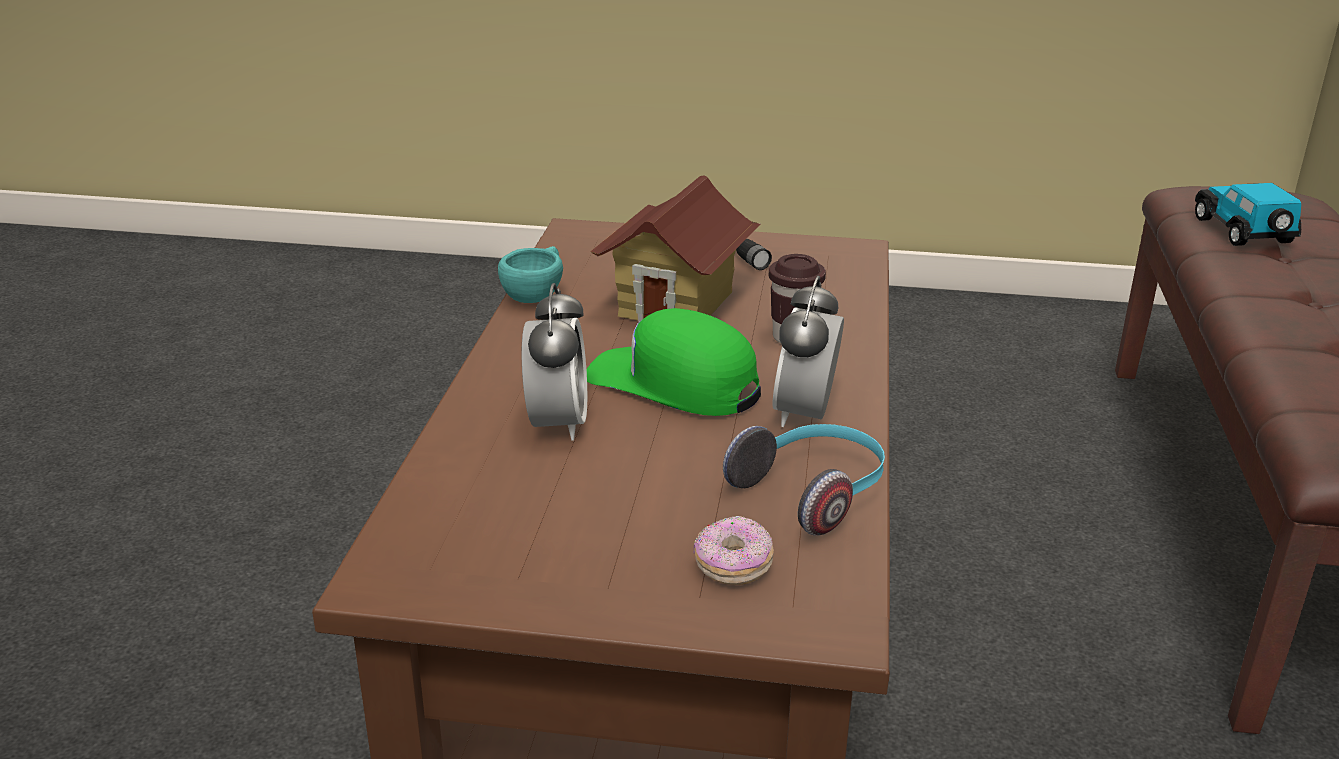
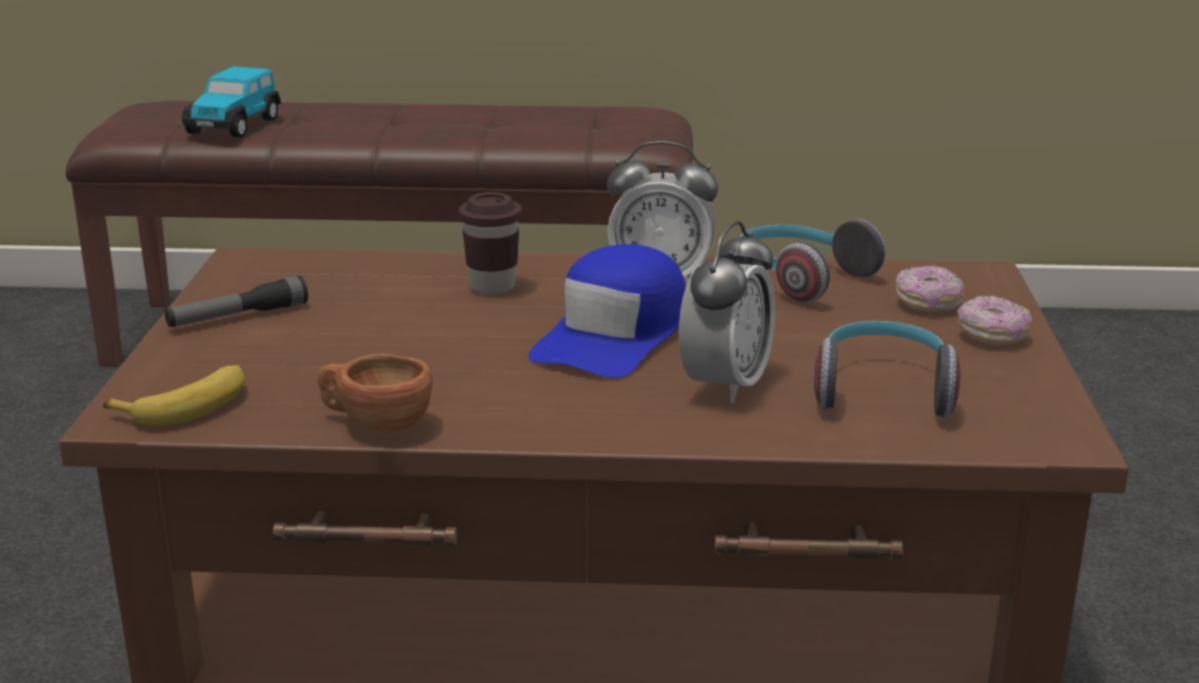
camera: 95 degrees left, 5 degrees down
(520, 499) = (883, 390): none -> headphones
(536, 295) = (375, 424): turquoise cup -> brown cup
(557, 424) = (725, 385): alarm clock -> alarm clock turned 120 degrees clockwise
(586, 244) = (187, 405): none -> banana
(632, 592) = (992, 336): none -> donut
(673, 383) = (614, 336): green cap -> blue cap
(677, 305) = (407, 341): toy house -> none
(1243, 232) = (234, 125): toy car -> toy car turned 60 degrees counterclockwise

